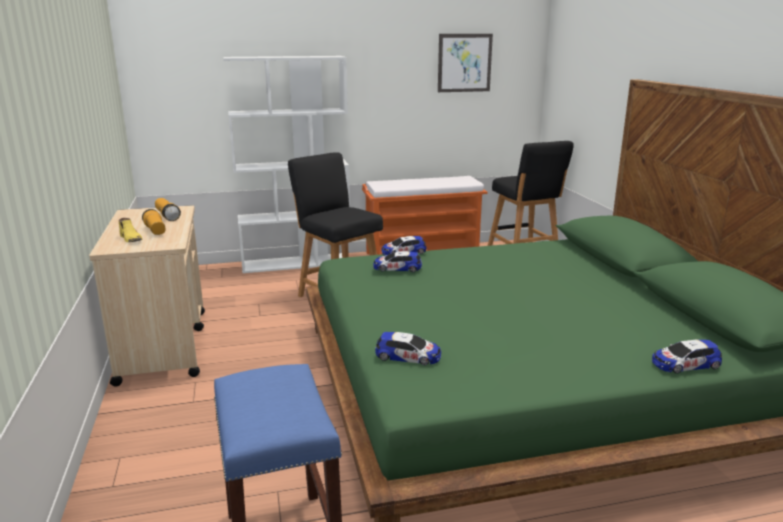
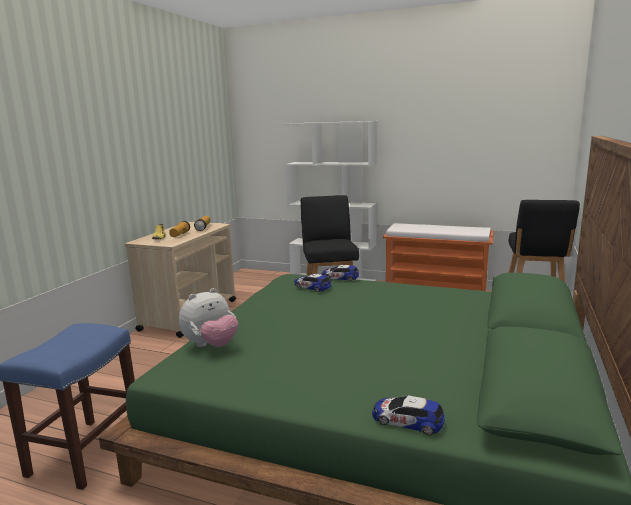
camera: 35 degrees right, 5 degrees down
(408, 356) = (211, 345): toy car -> plush toy
(464, 63) = (489, 125): picture -> none

